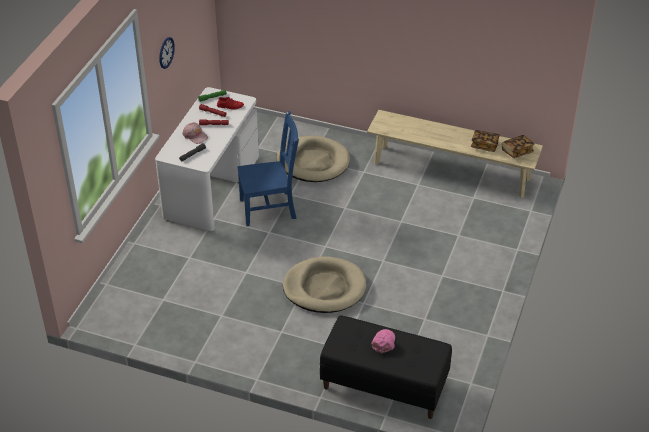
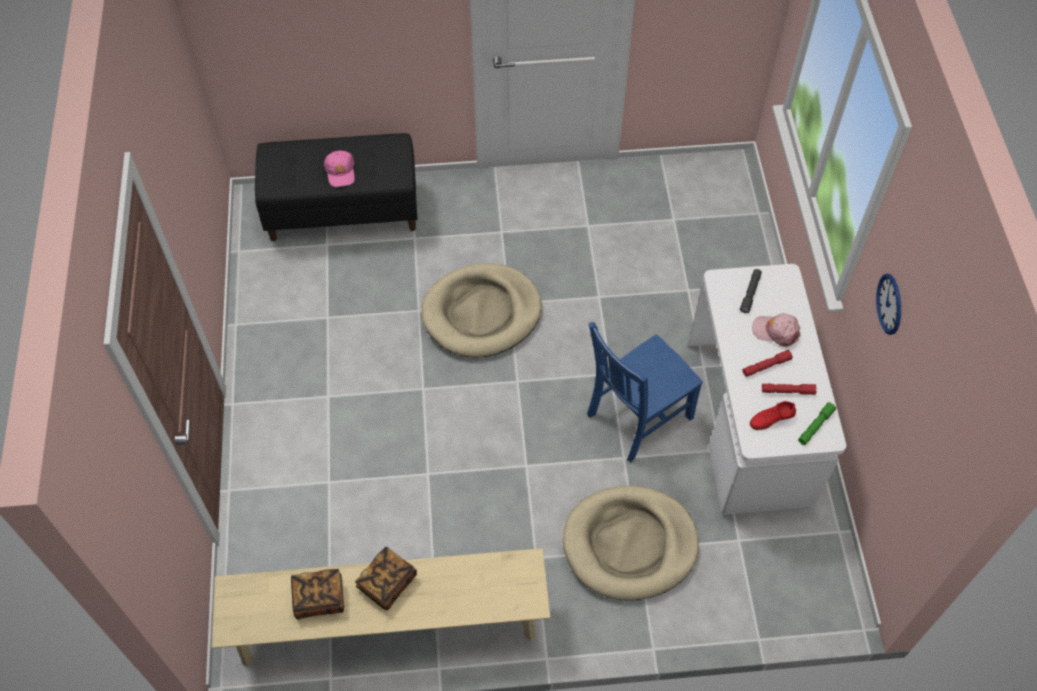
camera: 155 degrees right, 15 degrees up
(517, 151) = (256, 608): book -> book (387, 583)

